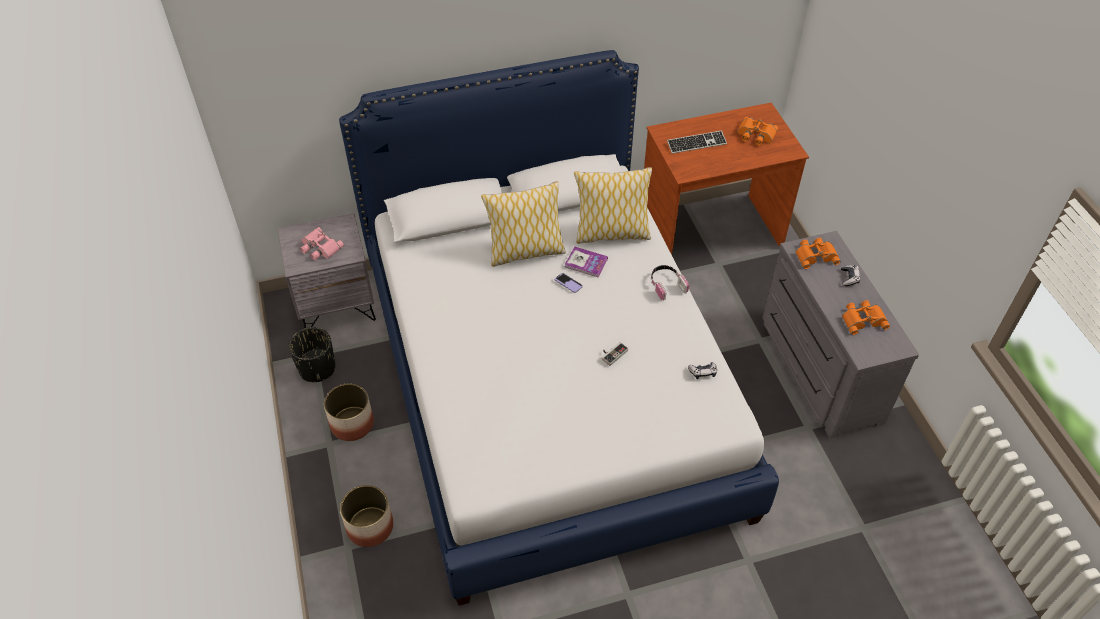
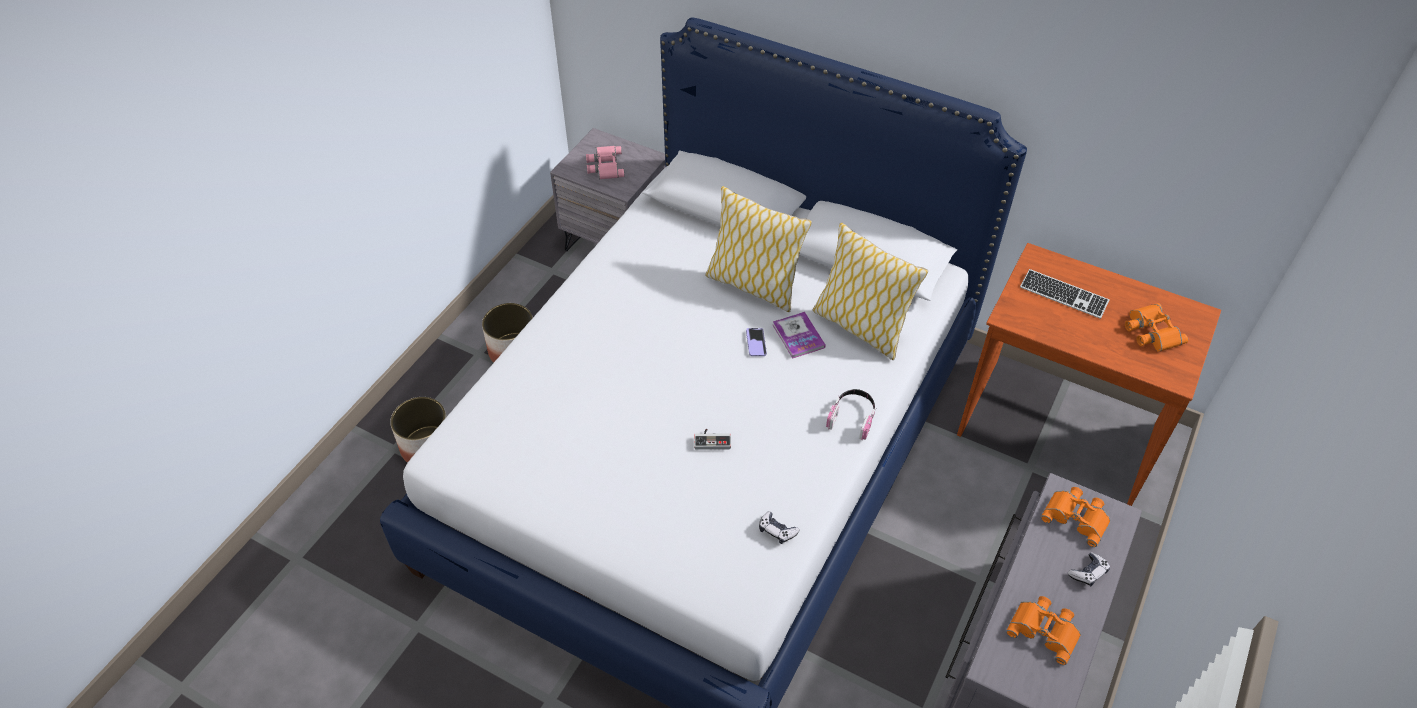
camera: 45 degrees right, 0 degrees up
(317, 368) = (542, 284): black planter -> none

